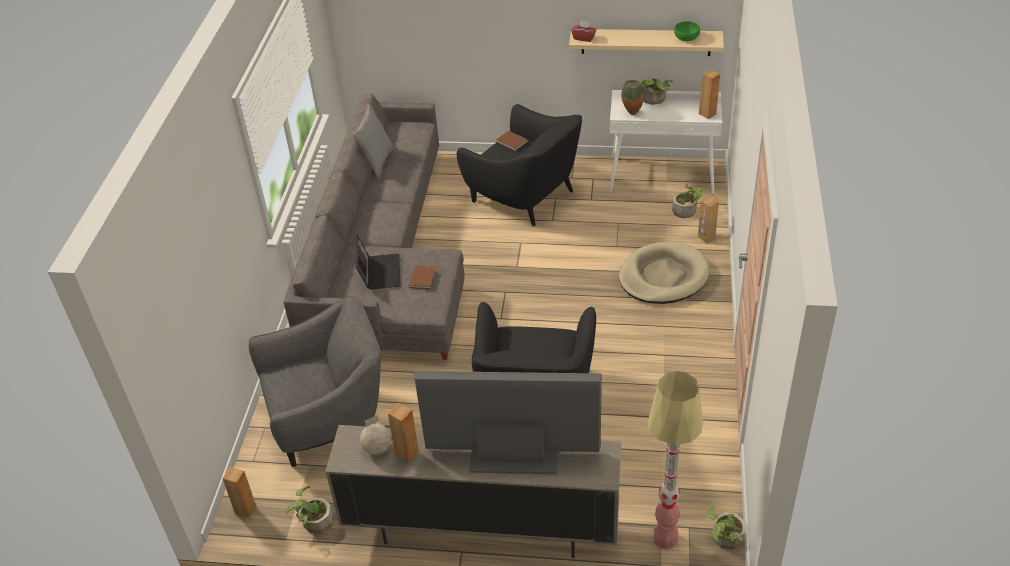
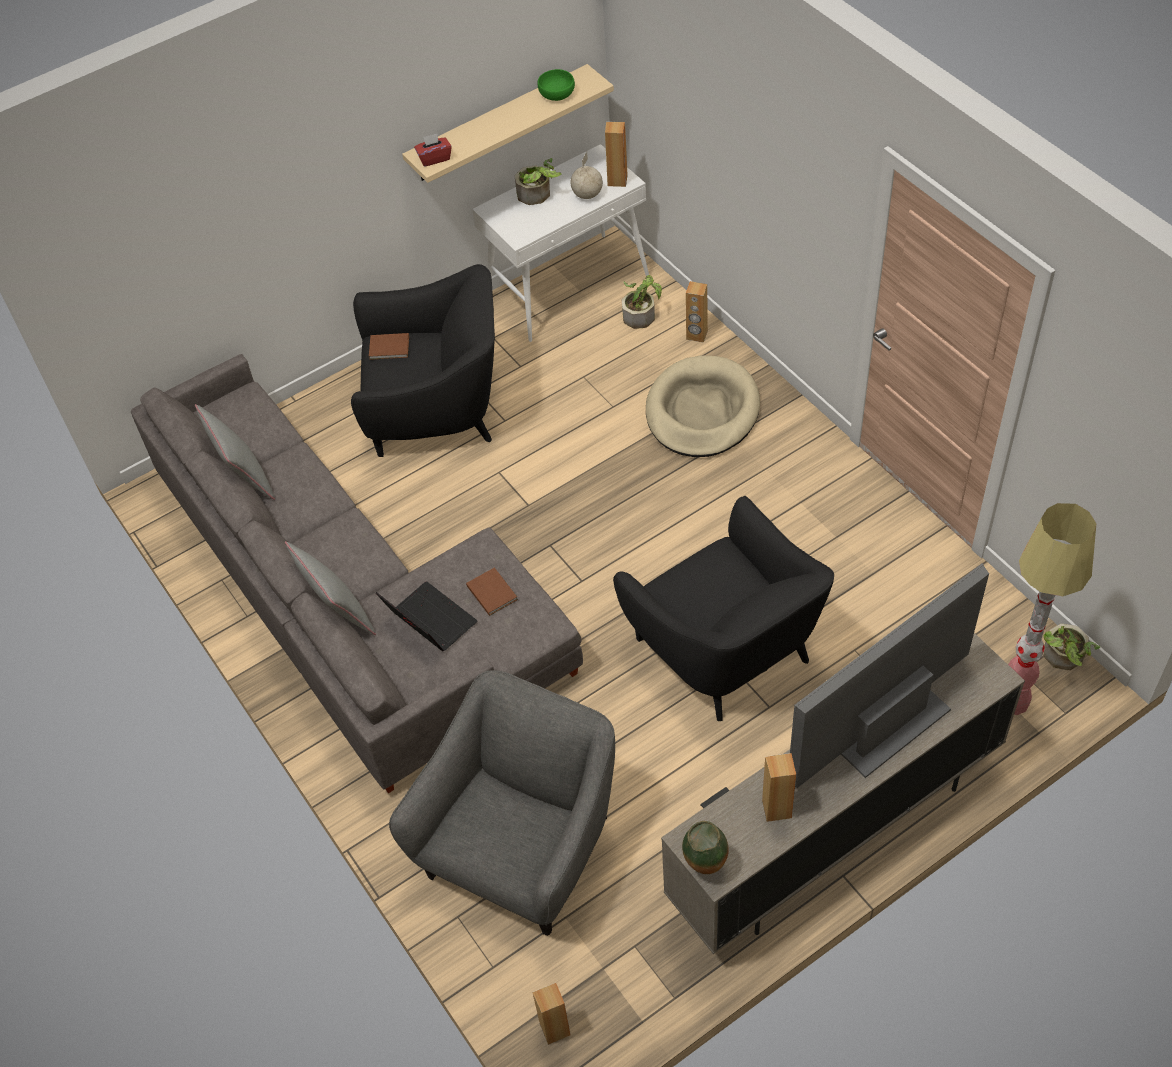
camera: 40 degrees left, 10 degrees up
(313, 521) = (649, 976): potted plant -> none
(346, 244) = (339, 614): none -> grey pillow
(378, 449) = (739, 829): globe -> globe (587, 195)
(631, 113) = (530, 227): vase -> vase (705, 867)

